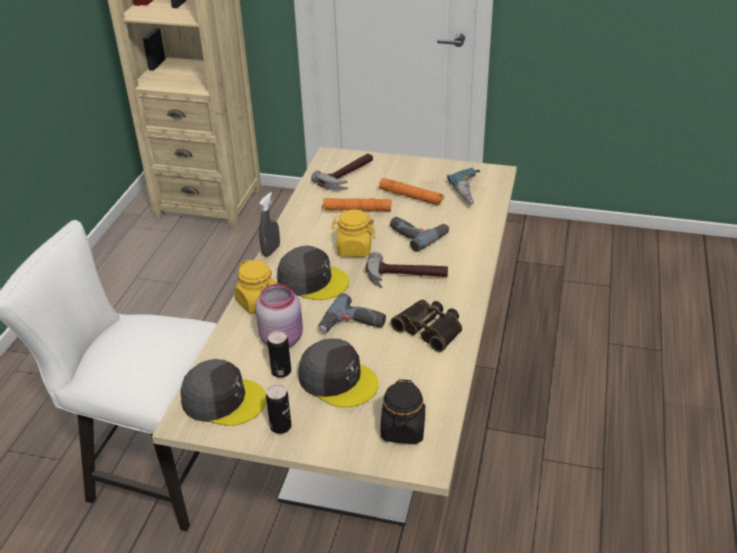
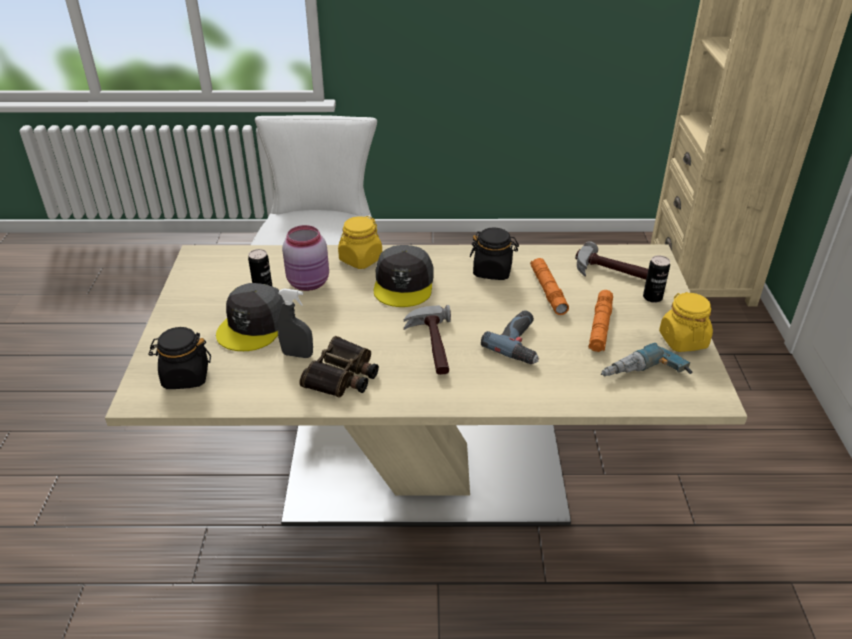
camera: 75 degrees right, 0 degrees up
(223, 400) = (224, 268): grey cap -> none
(271, 251) = (445, 251): grey spray bottle -> grey spray bottle (297, 354)
(280, 426) = (191, 304): can -> can (652, 297)
(316, 231) = (492, 271): none -> black jar
(352, 325) = (337, 321): power drill -> none
(354, 249) = (470, 301): yellow jar -> yellow jar (682, 340)

